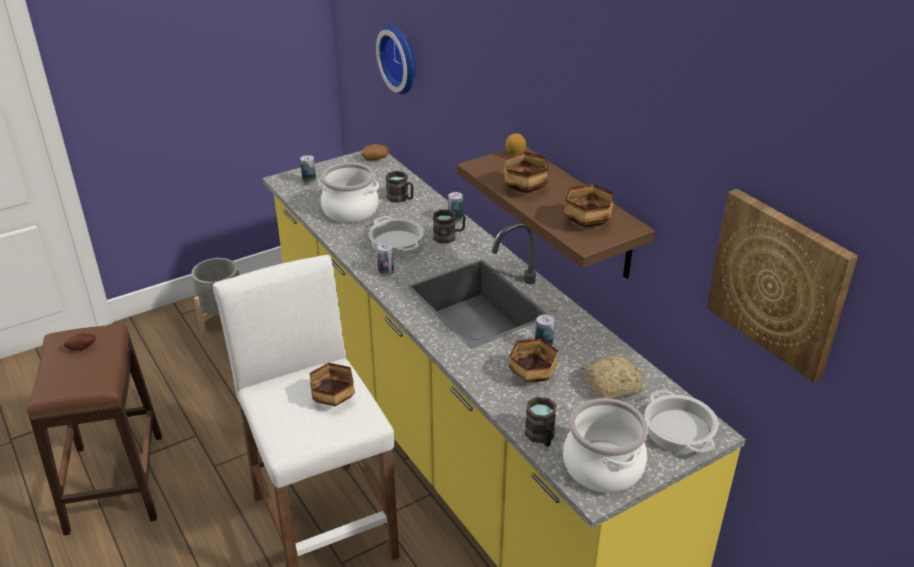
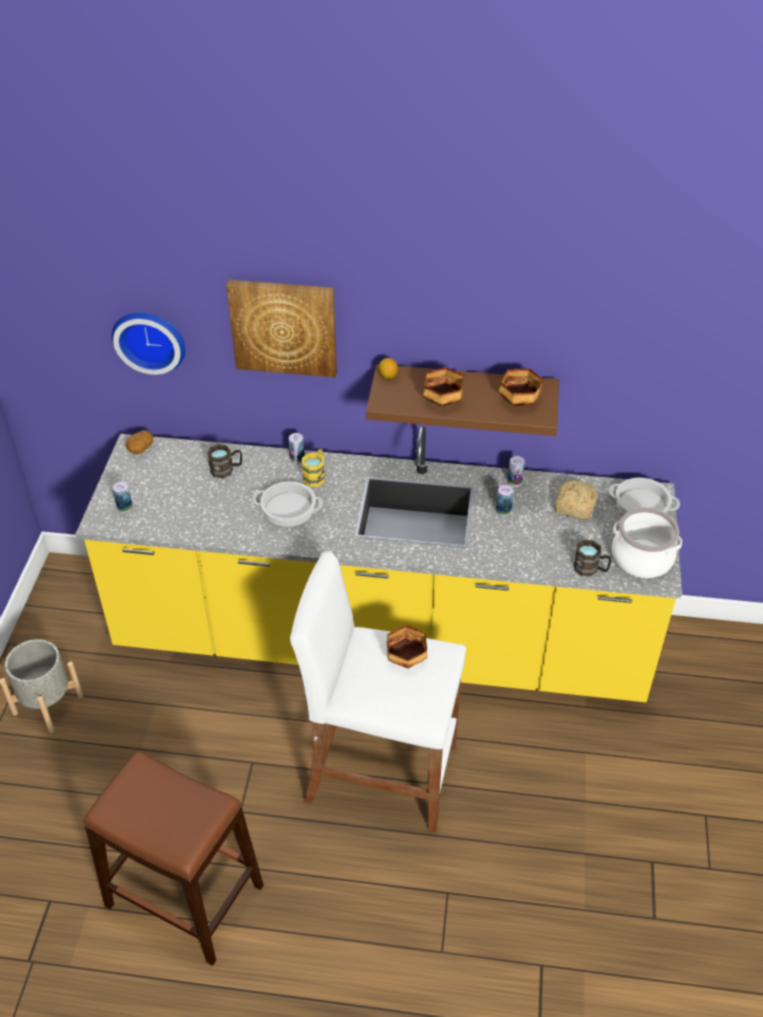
camera: 50 degrees left, 10 degrees up
(82, 347) = (142, 795): potato -> none
(350, 210) = (206, 508): cooking pot -> none
(386, 272) = (323, 537): can -> can (514, 482)
(449, 236) = (315, 475): brown mug -> yellow mug
(531, 375) = (526, 535): bowl -> none
(779, 282) = (689, 371): picture -> picture (284, 326)

